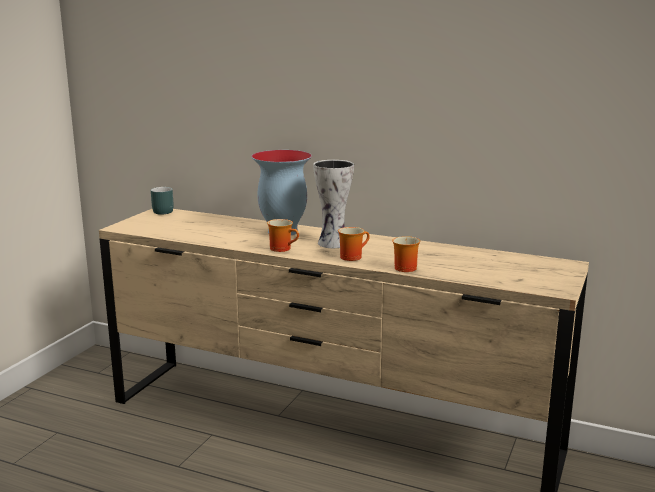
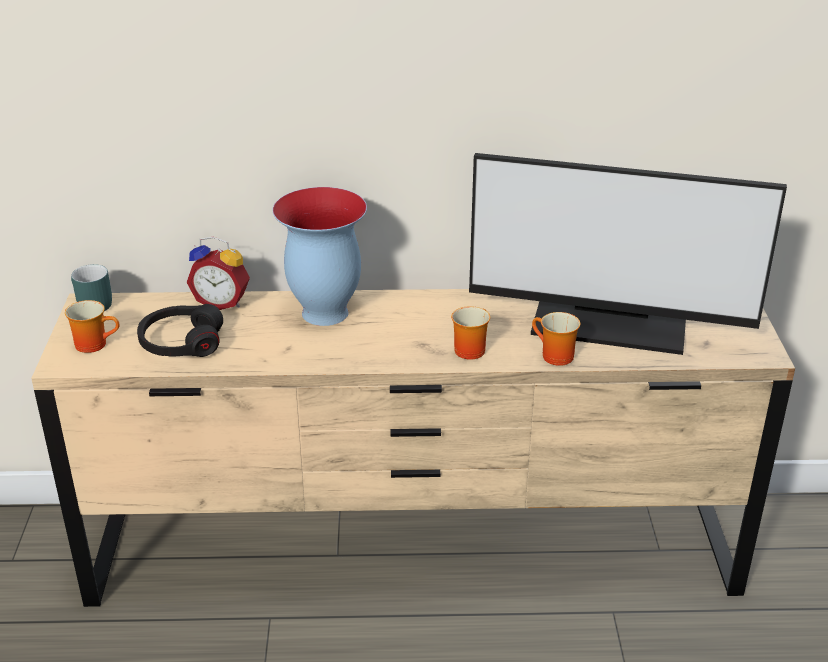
camera: 25 degrees left, 15 degrees up
(189, 230) = (181, 342): none -> black headphones
(230, 220) = (222, 302): none -> alarm clock
(283, 248) = (361, 354): mug -> mug (95, 343)
(334, 243) = (421, 324): vase -> none
(460, 261) = (609, 323): none -> monitor

